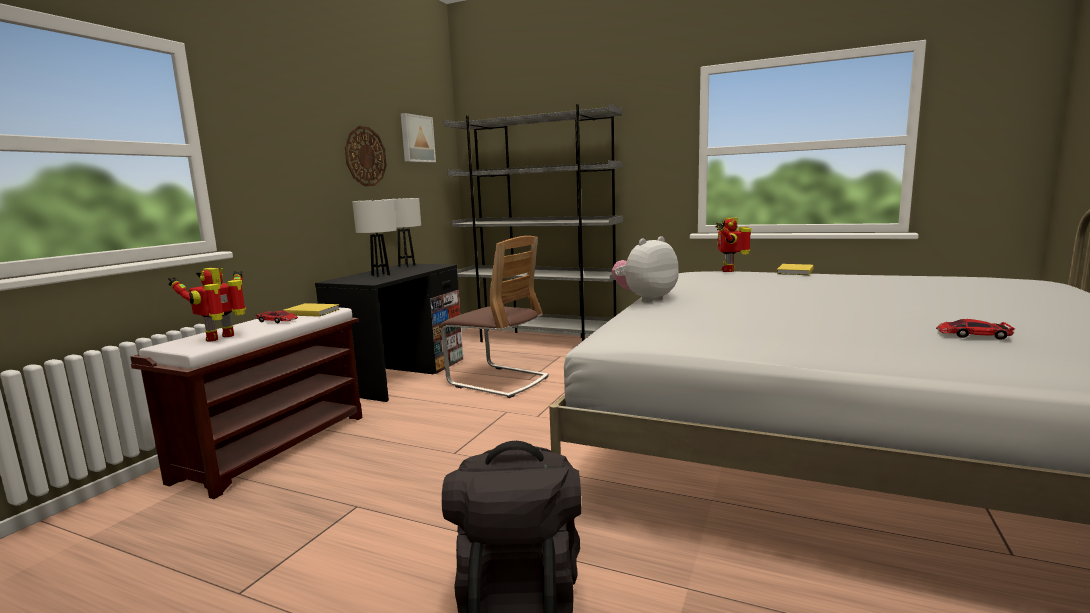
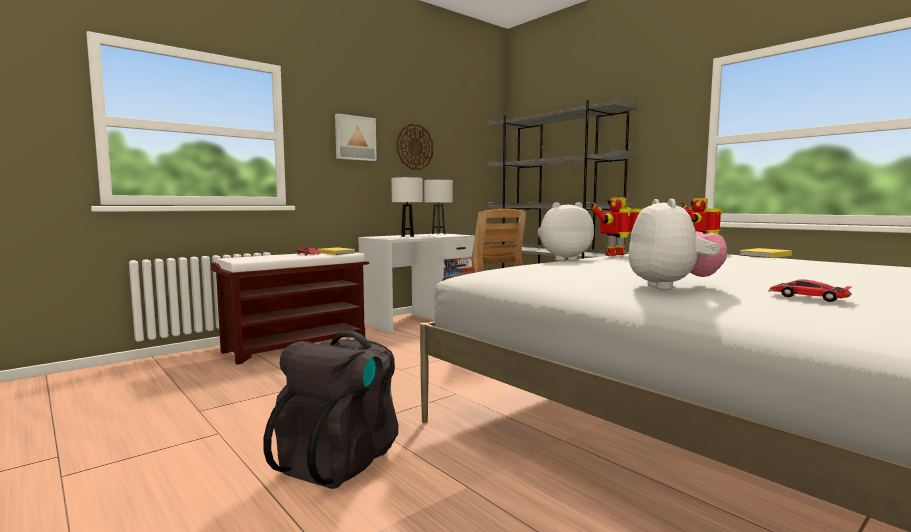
camera: 25 degrees right, 5 degrees down
(222, 338) = (263, 258): toy robot -> toy robot (617, 255)
(401, 375) = (418, 319): black desk -> white desk
(416, 139) = (465, 135): picture -> picture (355, 138)
(849, 336) = (671, 287): none -> plush toy

